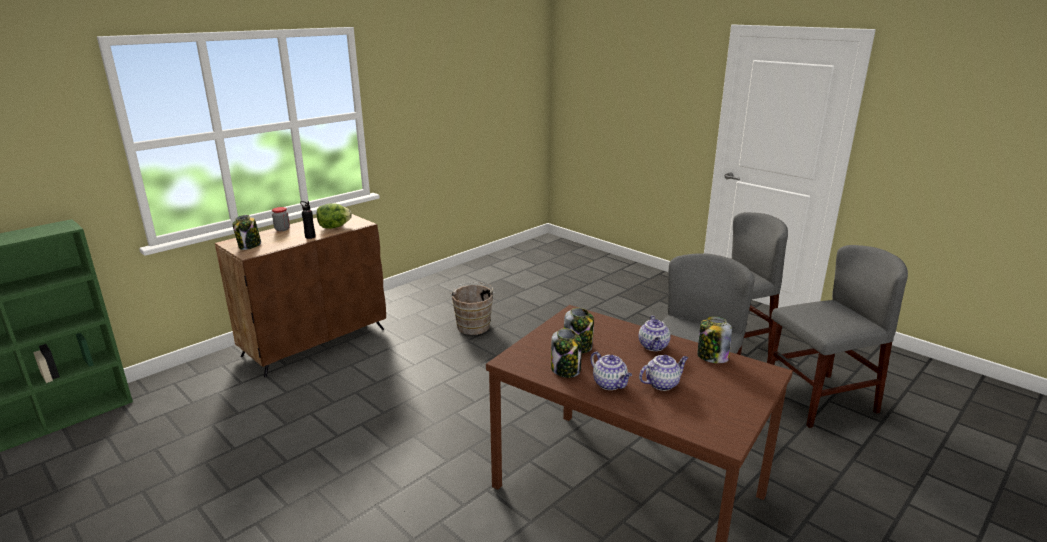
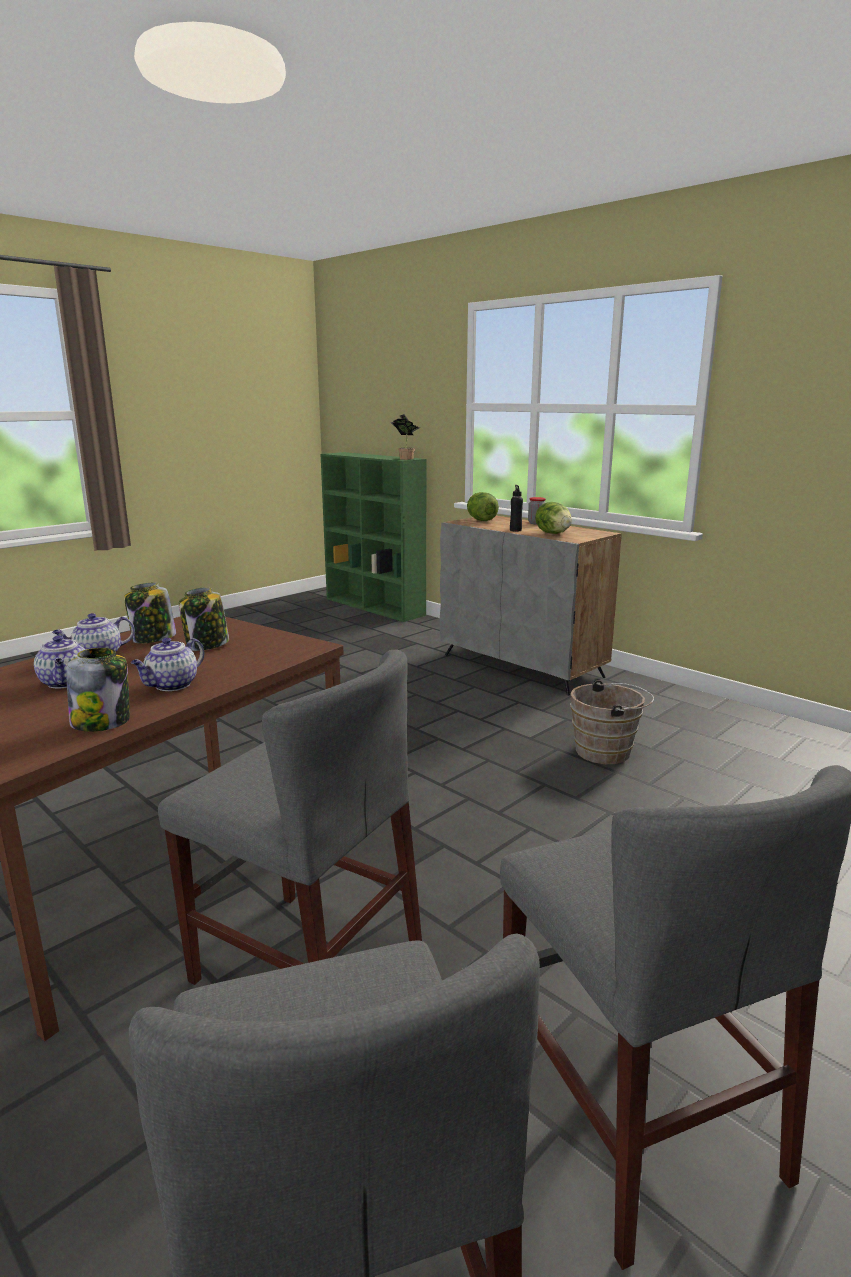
camera: 90 degrees right, 5 degrees down
(57, 227) = (405, 458): none -> potted plant
(249, 246) = (481, 520): jar -> lettuce
(315, 341) = (522, 666): brown cabinet -> grey cabinet
(653, 346) = (171, 685): teapot -> teapot turned 60 degrees counterclockwise

